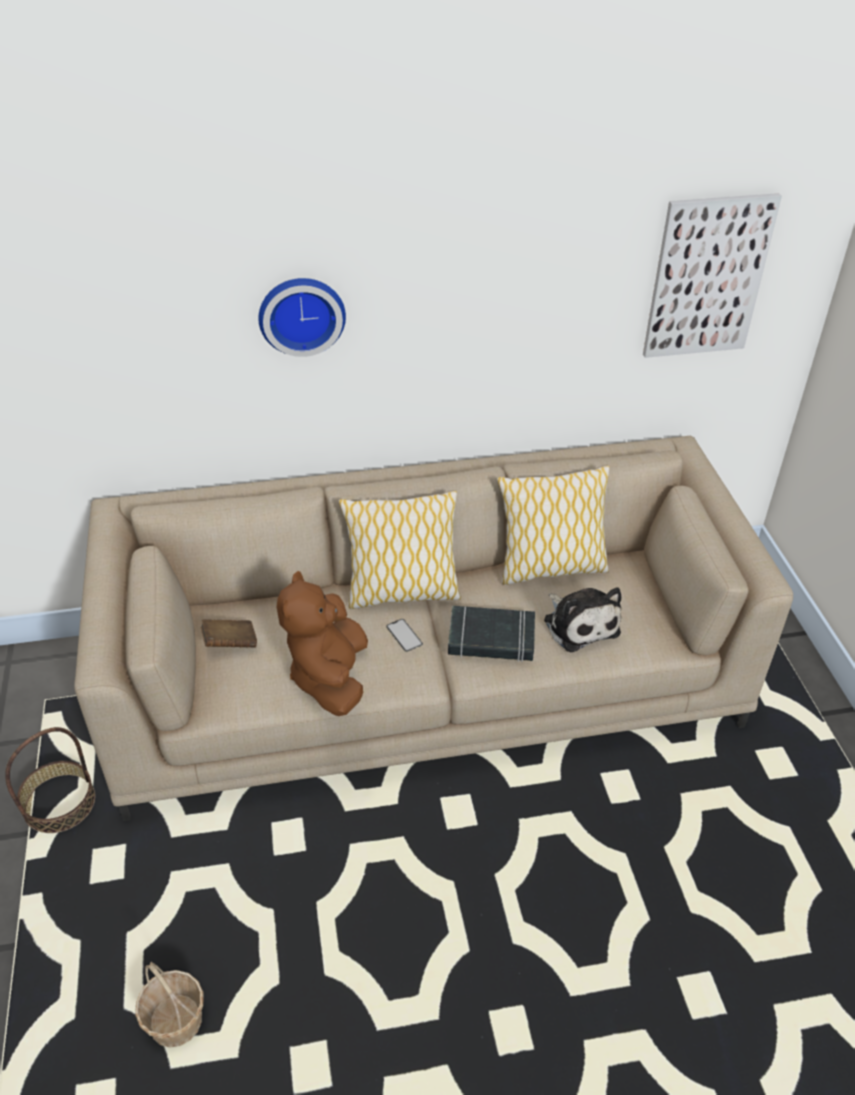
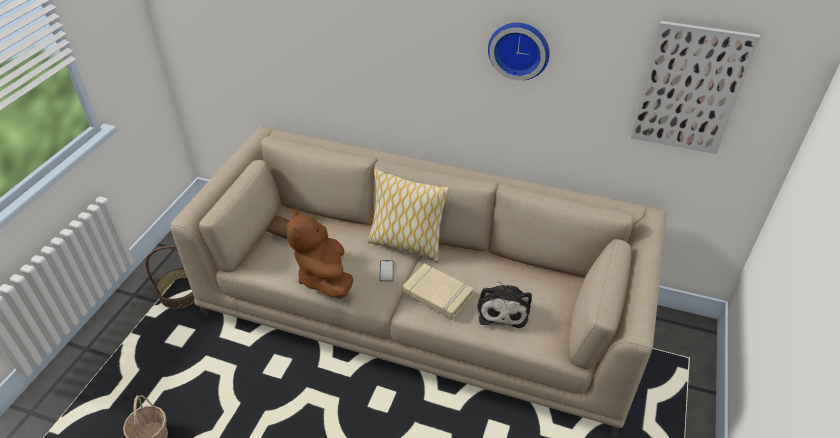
camera: 30 degrees right, 0 degrees up
(301, 314) = (387, 41): wall clock -> wall clock (519, 49)
(330, 677) = (324, 277): brown plush toy -> brown plush toy turned 45 degrees counterclockwise
(491, 639) = (437, 295): black book -> beige book
(550, 568) = (512, 265): pillow -> none

